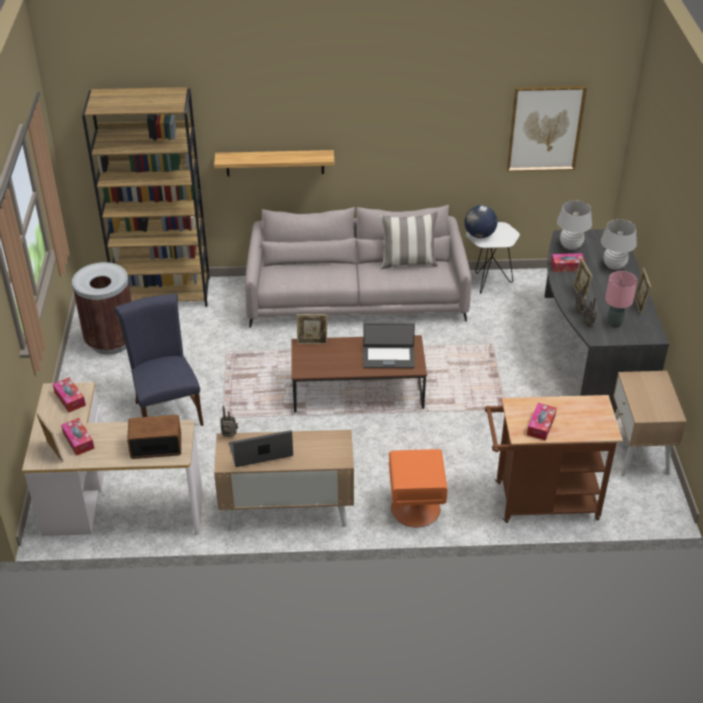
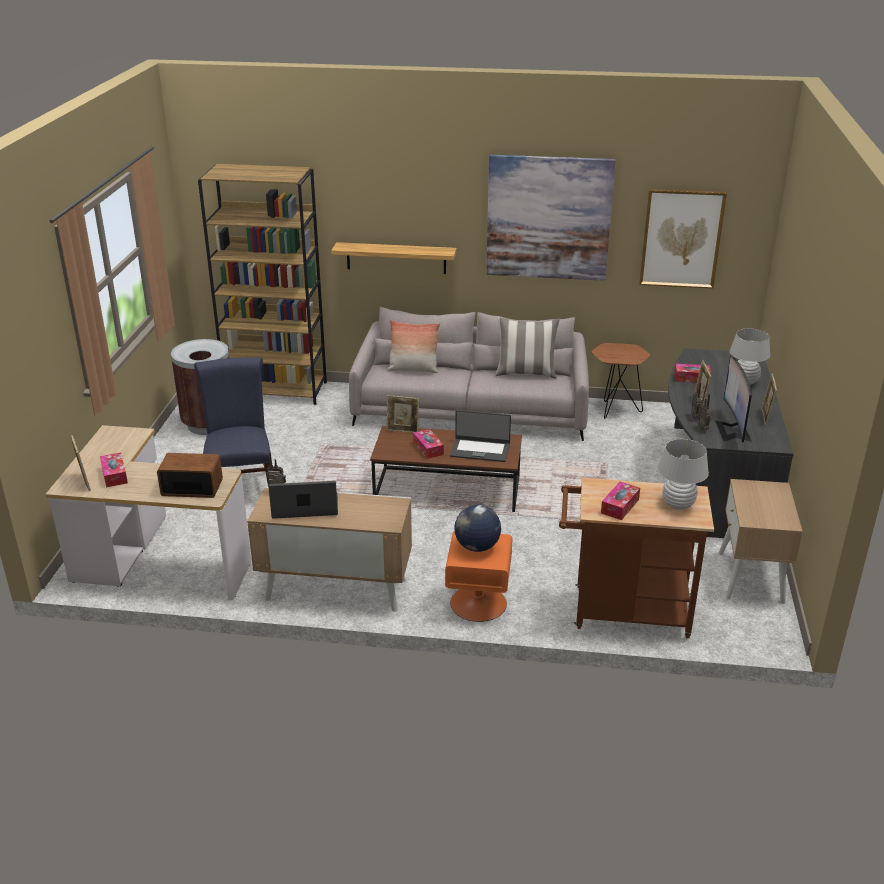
camera: 10 degrees right, 10 degrees down
(70, 399) = (122, 440): tissue box -> tissue box (428, 448)
(302, 269) = (413, 369): none -> pillow
(421, 118) = (548, 218): none -> picture
(479, 235) = (606, 352): globe -> globe (477, 547)
(487, 283) = (615, 410): white side table -> brown side table
(570, 246) = (700, 362): white table lamp -> white table lamp (678, 504)
(614, 324) = (733, 430): pink table lamp -> monitor

